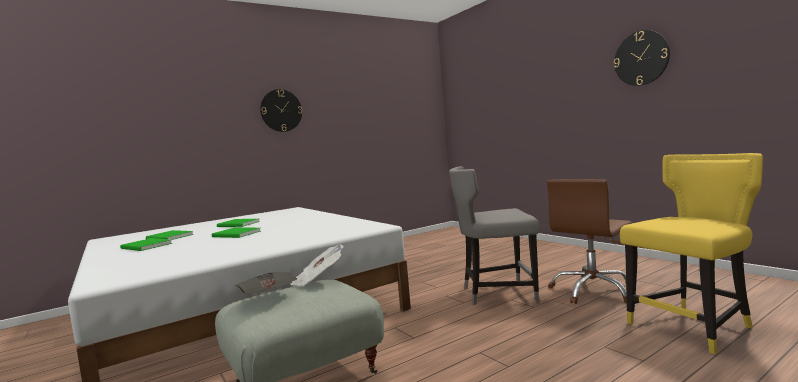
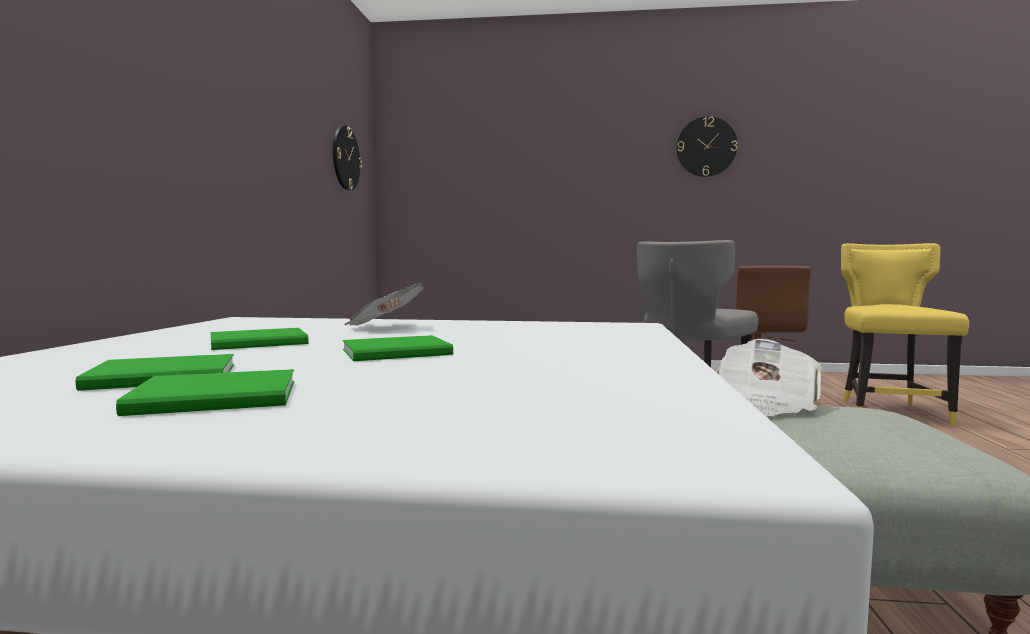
camera: 50 degrees left, 0 degrees up
(269, 299) = (844, 437): newspaper -> newspaper (384, 327)
(281, 110) = (198, 83): wall clock -> wall clock (345, 158)

